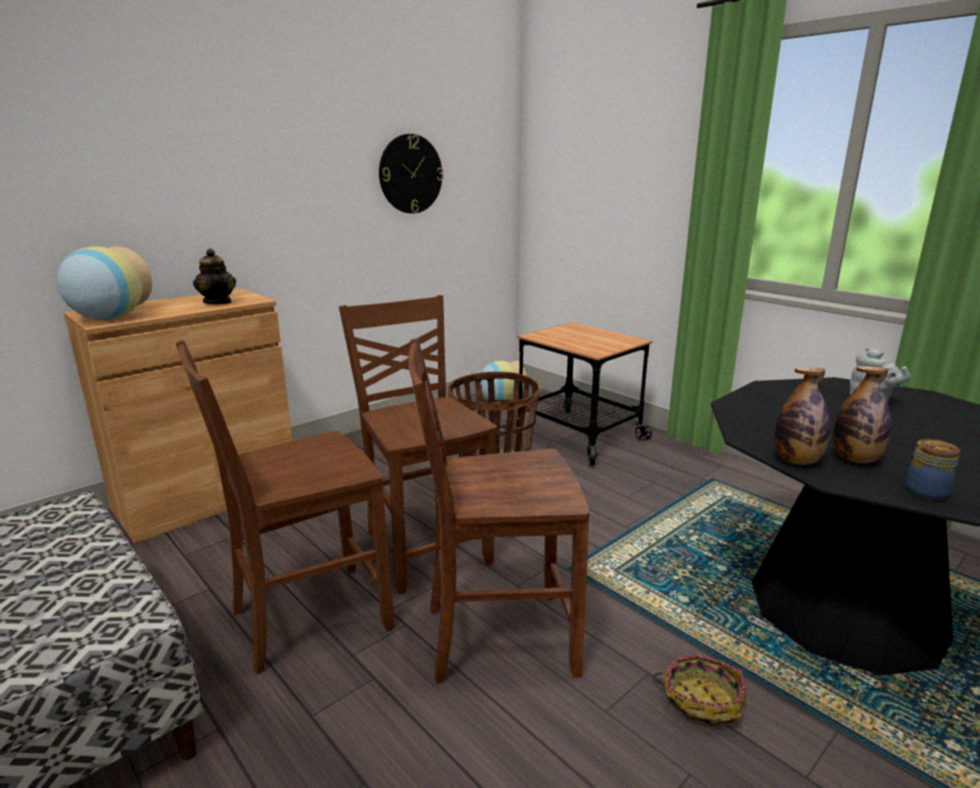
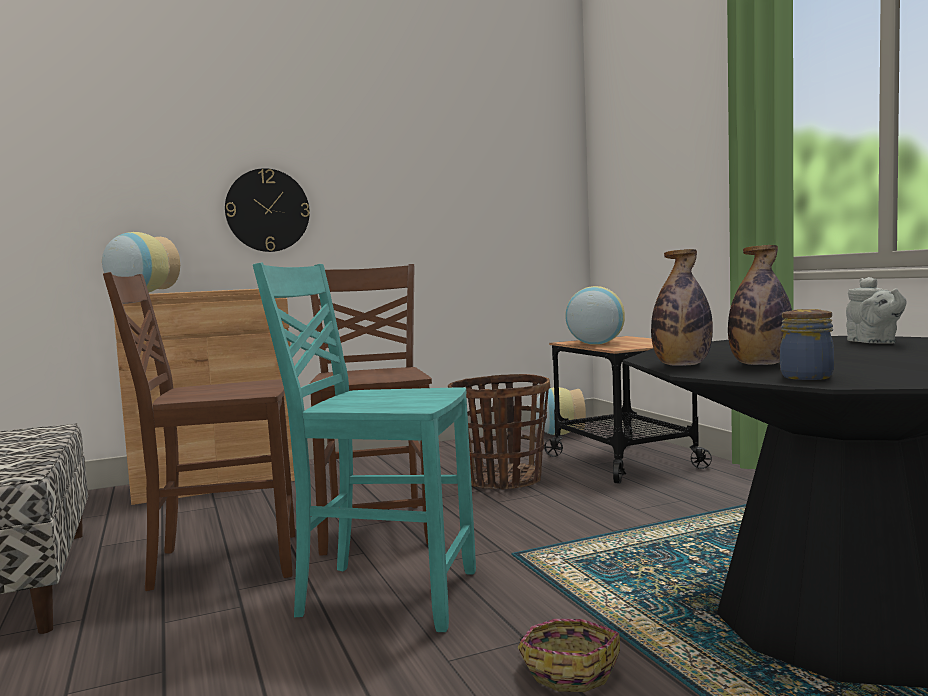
camera: 20 degrees right, 15 degrees down
(218, 302) = (238, 289): teapot -> none
(410, 174) = (455, 190): wall clock -> wall clock (267, 210)
(496, 637) = (385, 594): brown chair -> turquoise chair
(565, 341) = (595, 344): none -> vase

